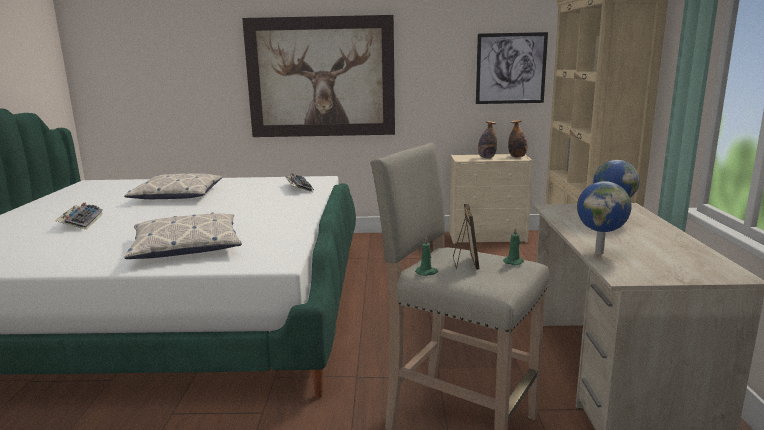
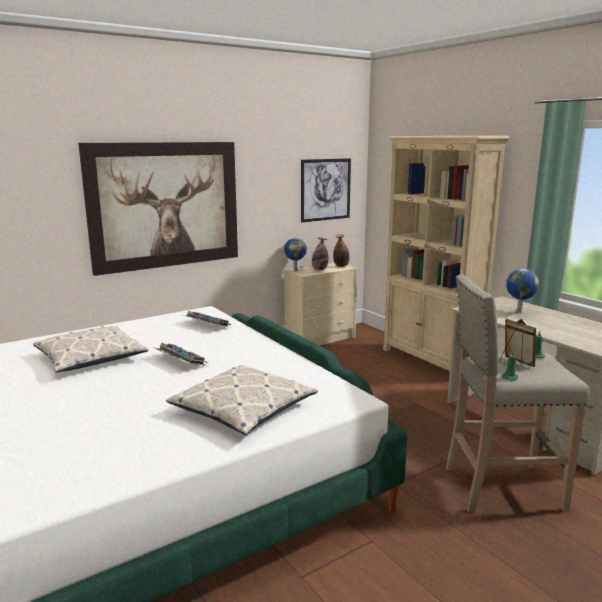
camera: 35 degrees left, 0 degrees up
(81, 222) = (46, 414): keyboard -> keyboard (179, 361)
(599, 252) = (560, 337): globe -> globe (295, 270)

